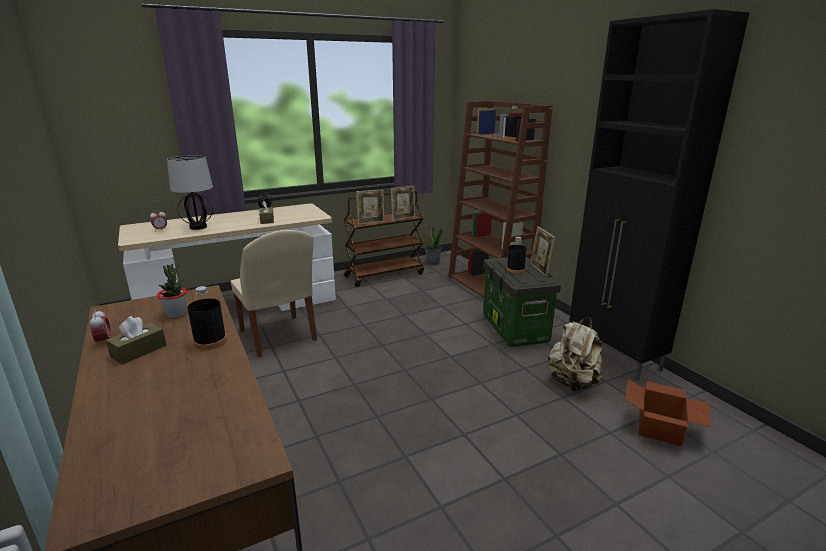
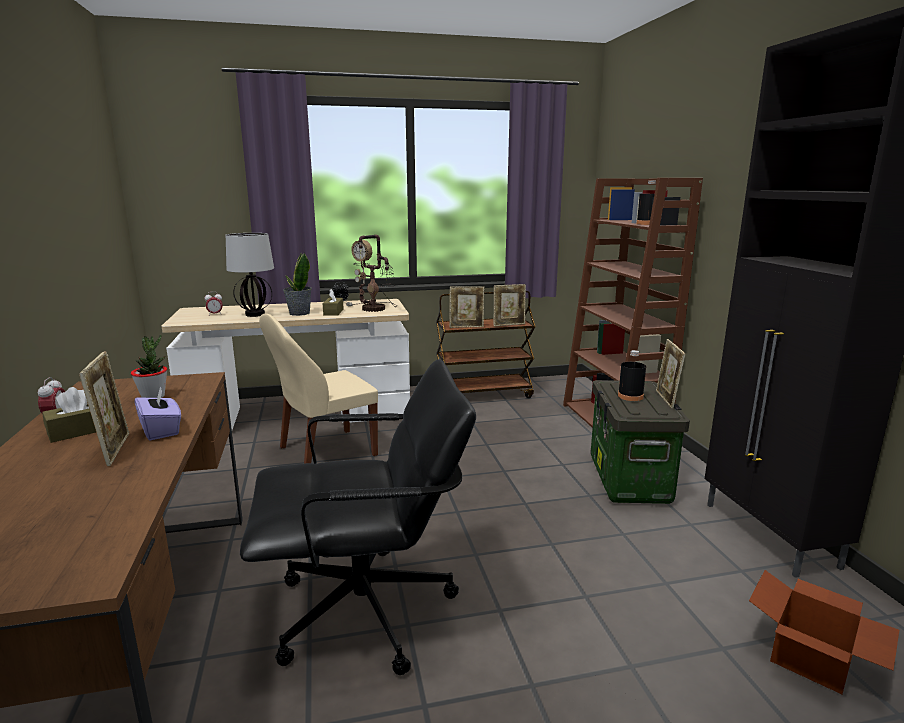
camera: 15 degrees right, 5 degrees down
(185, 363) = (115, 449): none -> picture frame
(210, 342) = (161, 430): black bottle -> purple tissue box
(278, 337) = (325, 452): beige chair -> beige chair turned 75 degrees clockwise
(300, 215) = (374, 309): none -> table lamp
(371, 452) = (367, 611): none -> black office chair
(433, 262) = (550, 386): potted plant -> potted plant (299, 313)
(573, 383) = (689, 565): beige backpack -> none

